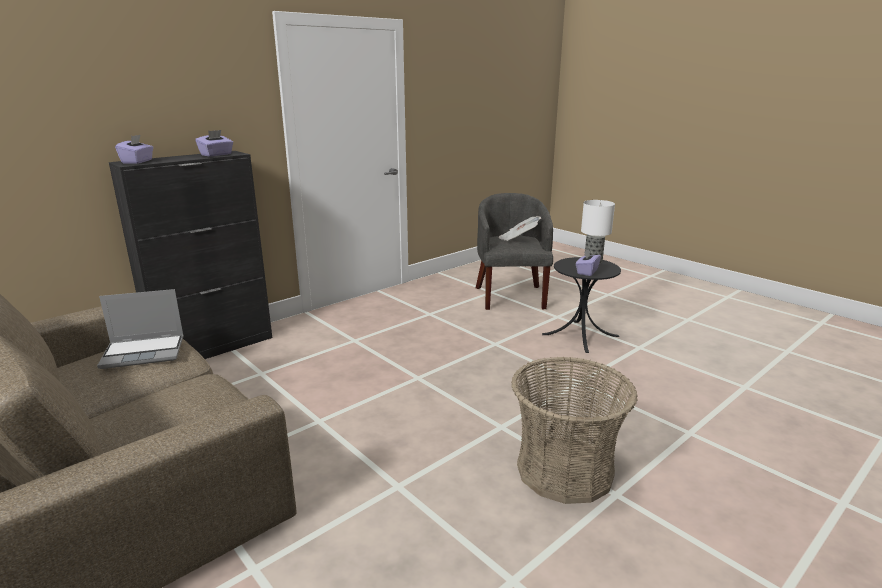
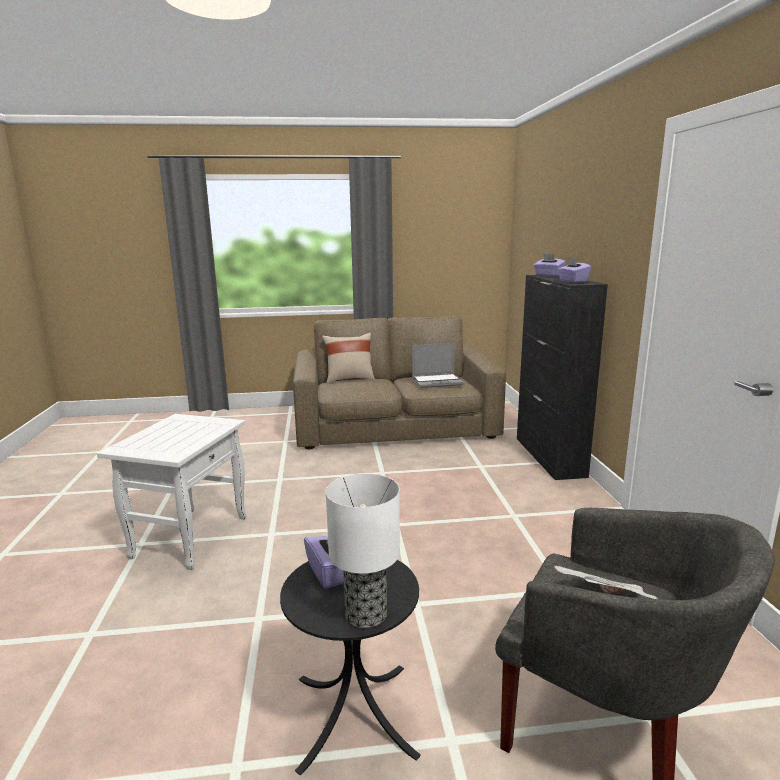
camera: 125 degrees right, 5 degrees down
(105, 450) = (349, 379): none -> beige pillow
(145, 352) = (437, 382): laptop -> laptop turned 120 degrees counterclockwise
(564, 470) = (190, 536): basket -> white side table

